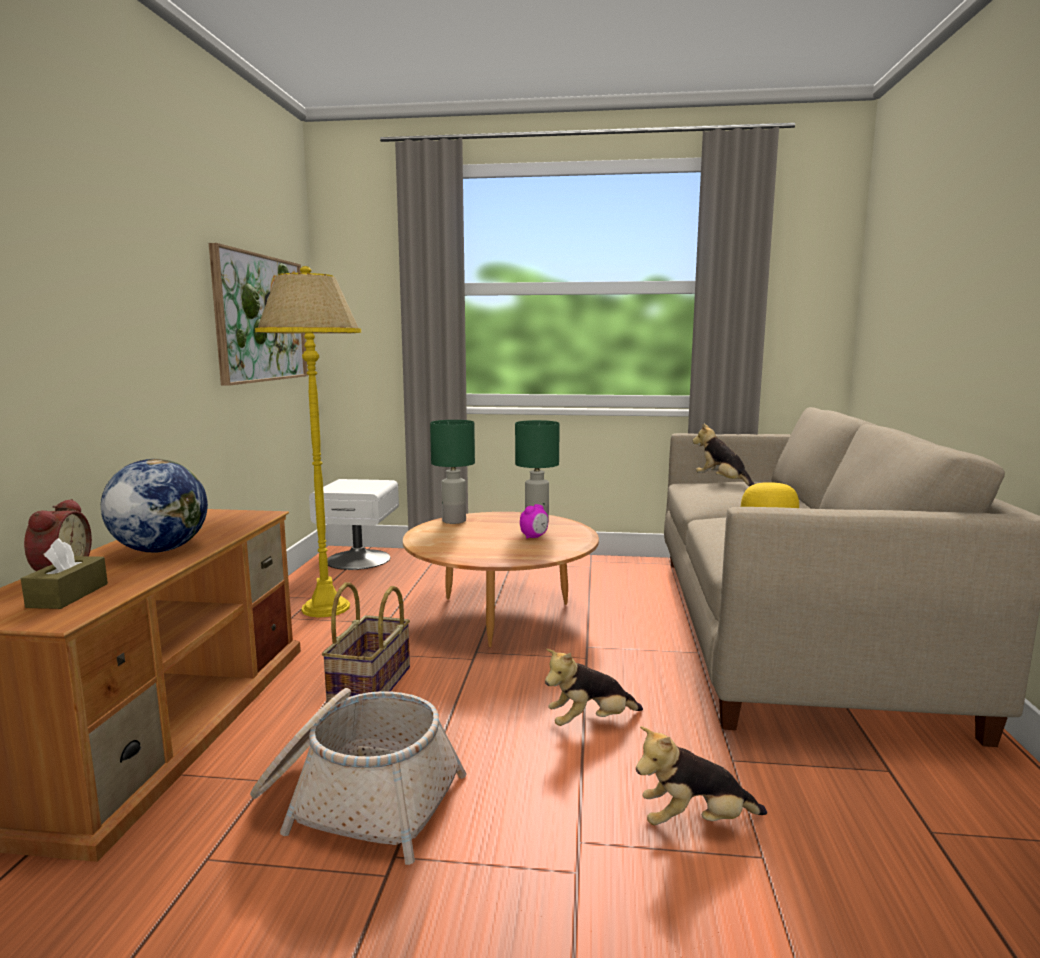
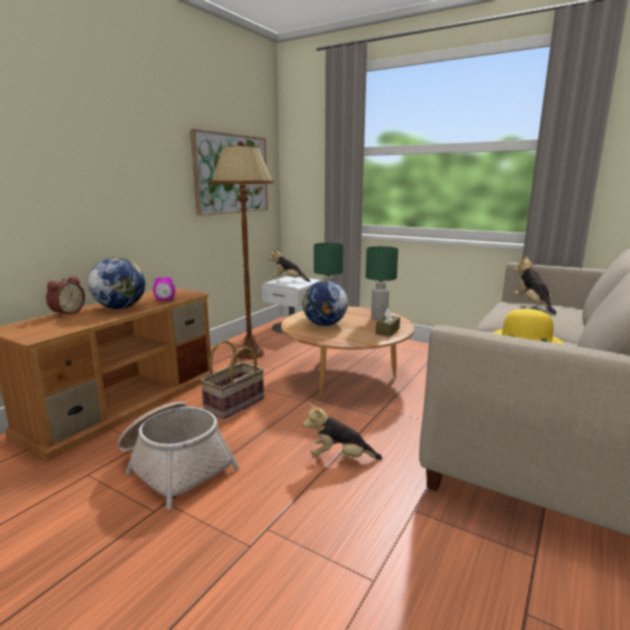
camera: 25 degrees right, 5 degrees up
(68, 595) = (52, 326): brown tissue box -> brown tissue box (387, 331)
(326, 608) = (250, 354): yellow floor lamp -> brown floor lamp
(473, 540) = (324, 324): none -> globe
(534, 537) = (365, 328): alarm clock -> alarm clock (165, 300)
(695, 822) = (349, 542): plush toy -> plush toy (288, 280)

